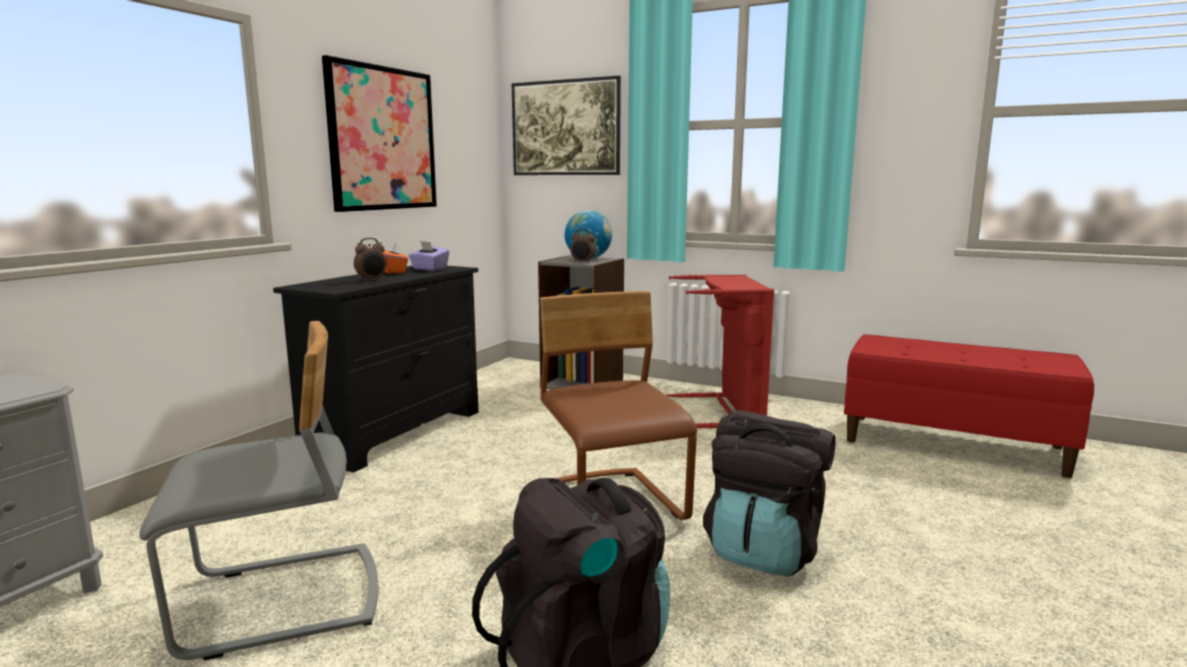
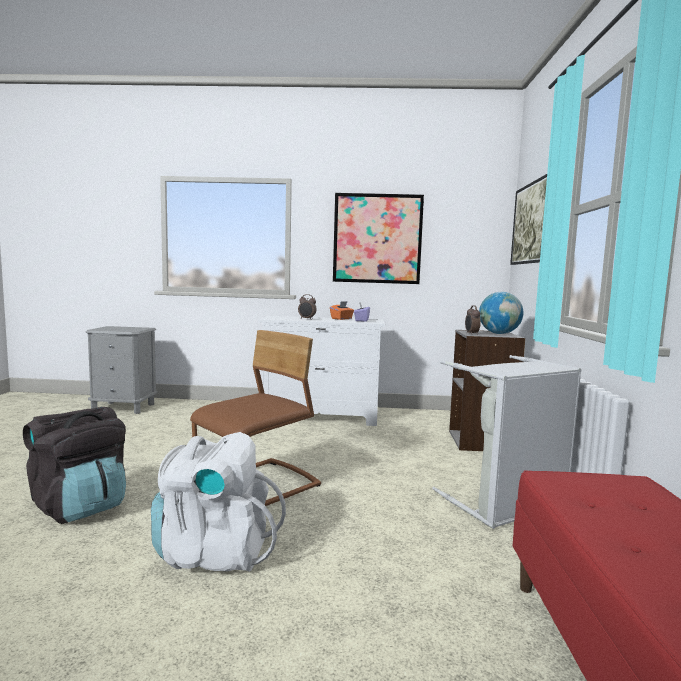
camera: 65 degrees right, 5 degrees down
(281, 602) = (128, 439): grey chair -> none
(397, 432) = (321, 416): black dresser -> white dresser
(725, 411) = (508, 504): red laundry basket -> grey laundry basket
(765, 550) = (214, 552): black backpack -> white backpack

